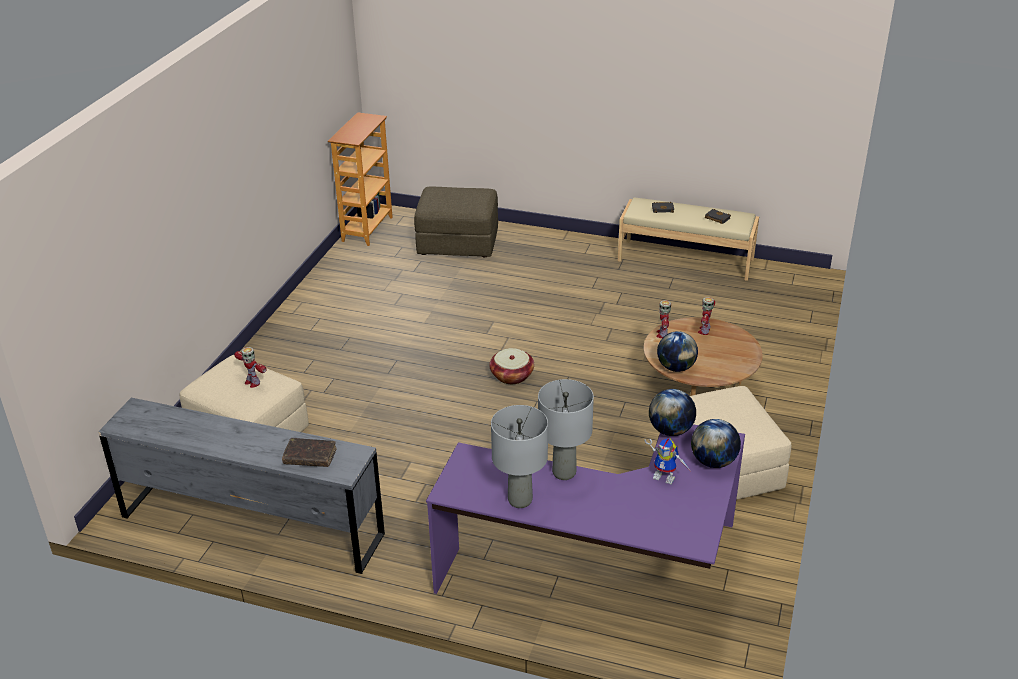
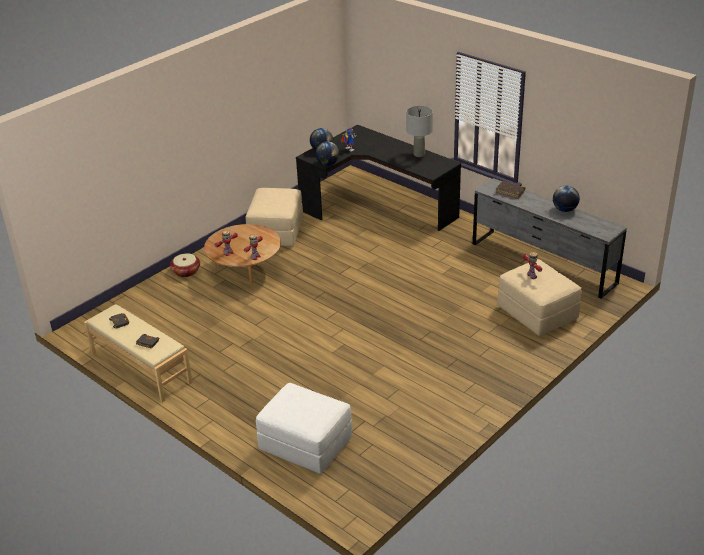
camera: 155 degrees left, 0 degrees up
(366, 229) = (381, 492): bookcase -> none
(458, 242) = (305, 444): brown ottoman -> white ottoman
(512, 375) = (349, 308): basket -> basket (186, 271)
(563, 472) = (392, 159): grey table lamp -> none
(602, 579) = (378, 206): purple desk -> black desk
(676, 367) = (269, 237): globe -> globe (564, 210)

